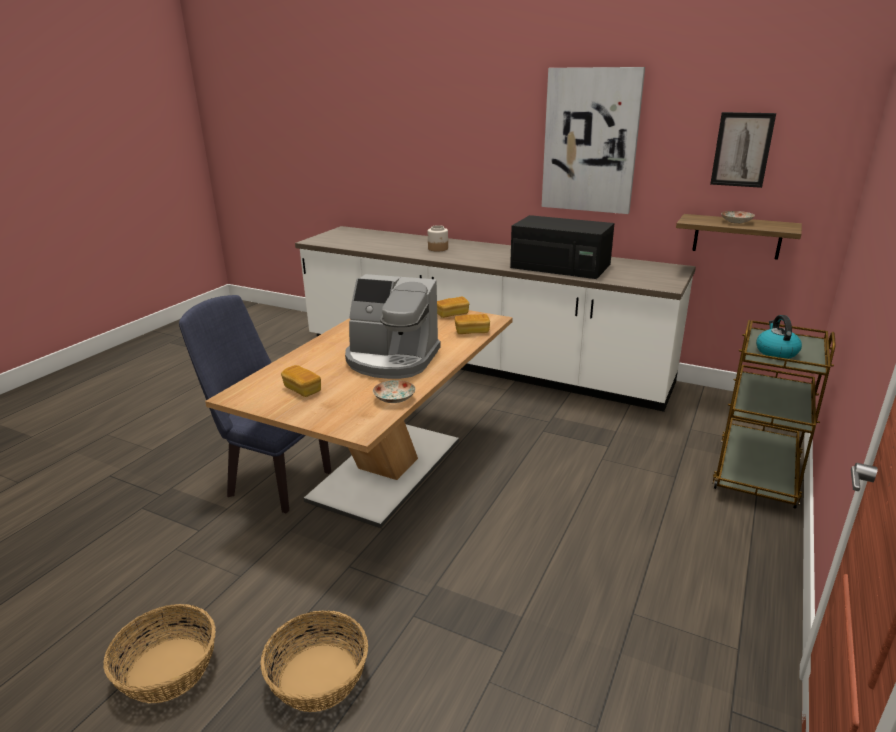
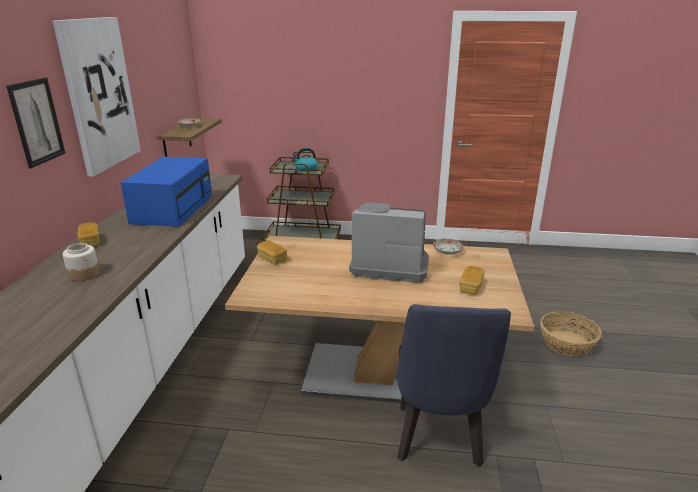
camera: 110 degrees left, 0 degrees up
(167, 670) = (630, 401): basket -> none
(391, 360) = (389, 265): coffee machine -> coffee machine turned 75 degrees counterclockwise
(472, 332) = (311, 245): bread -> bread (90, 242)
(561, 266) = (173, 208): black microwave -> blue microwave
(742, 150) = (164, 77): picture -> picture (37, 122)

